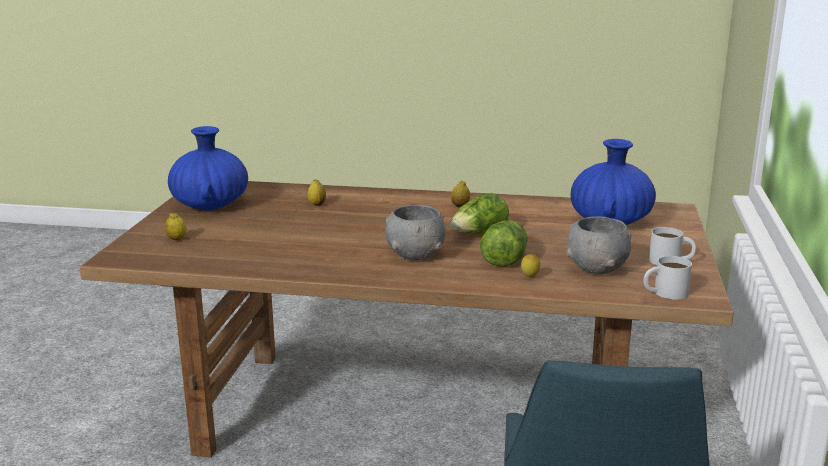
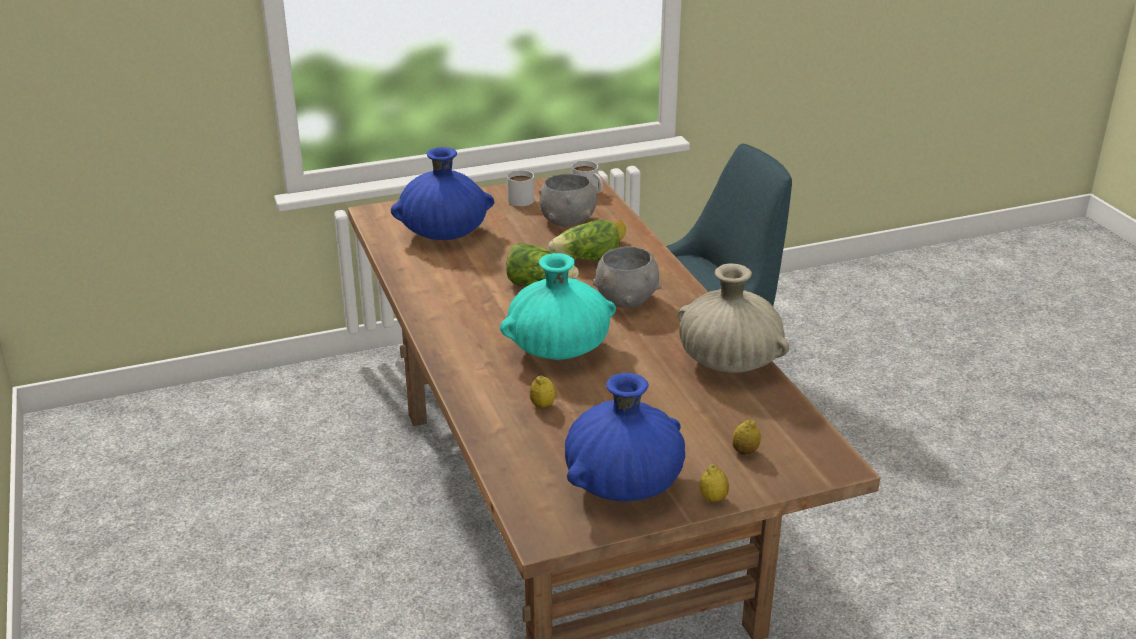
camera: 120 degrees left, 10 degrees up
(274, 263) = (729, 362): none -> beige vase
(374, 220) = (559, 350): none -> turquoise vase
(460, 206) = (463, 315): lemon -> lemon (713, 498)

